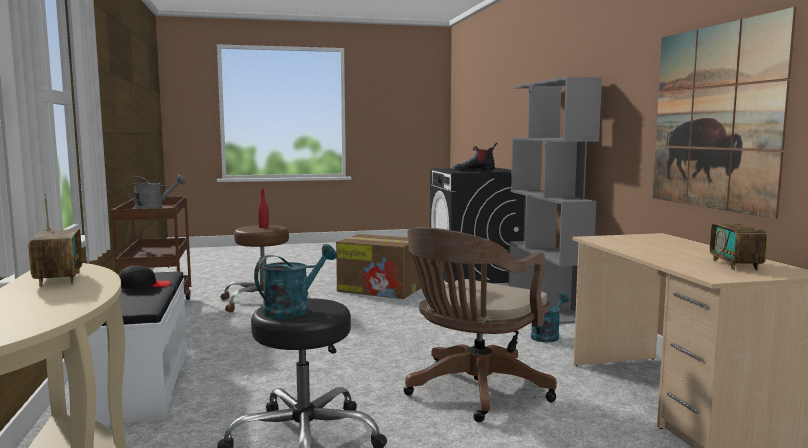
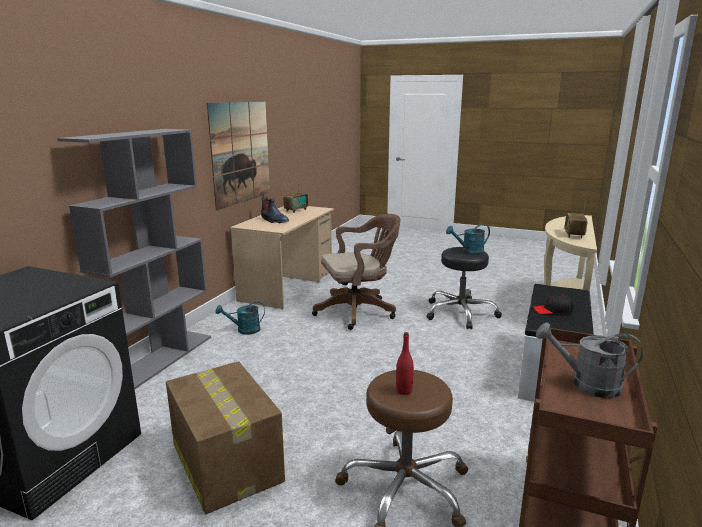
camera: 145 degrees left, 10 degrees up
(474, 171) = (66, 282): boot -> boot (273, 220)

